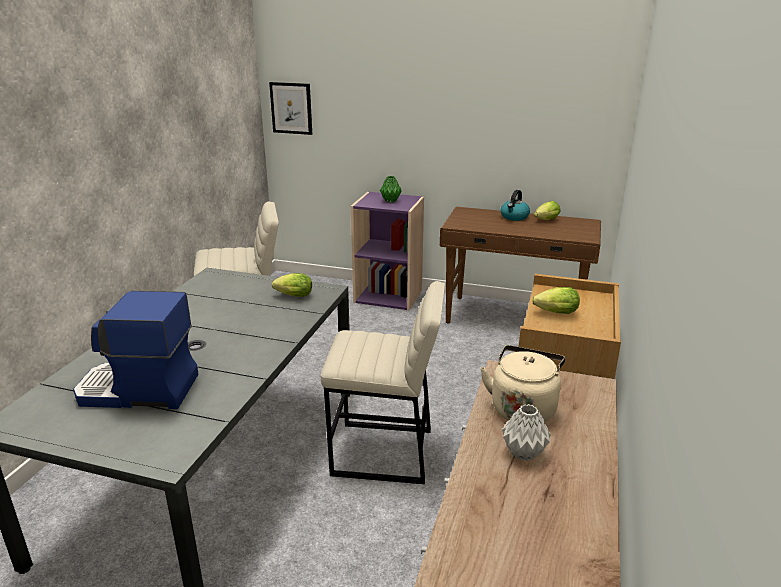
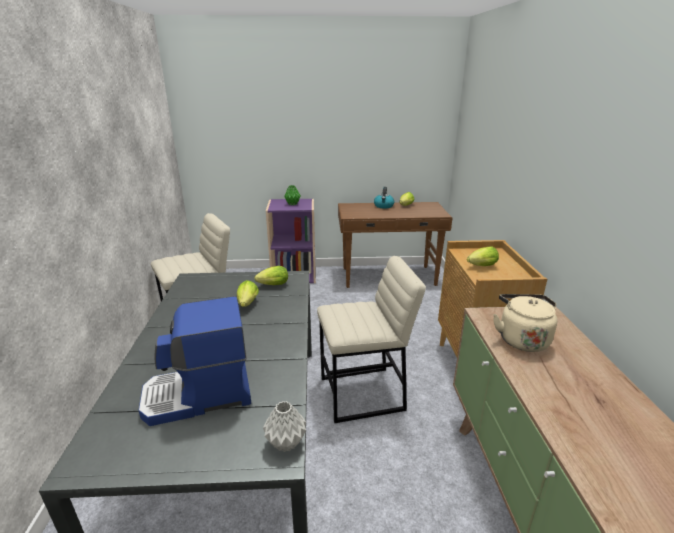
camera: 20 degrees left, 0 degrees up
(250, 312) = (247, 304): none -> lettuce
(291, 108) = (201, 139): picture -> none
(523, 453) = (554, 373): grey vase -> grey vase (285, 442)

